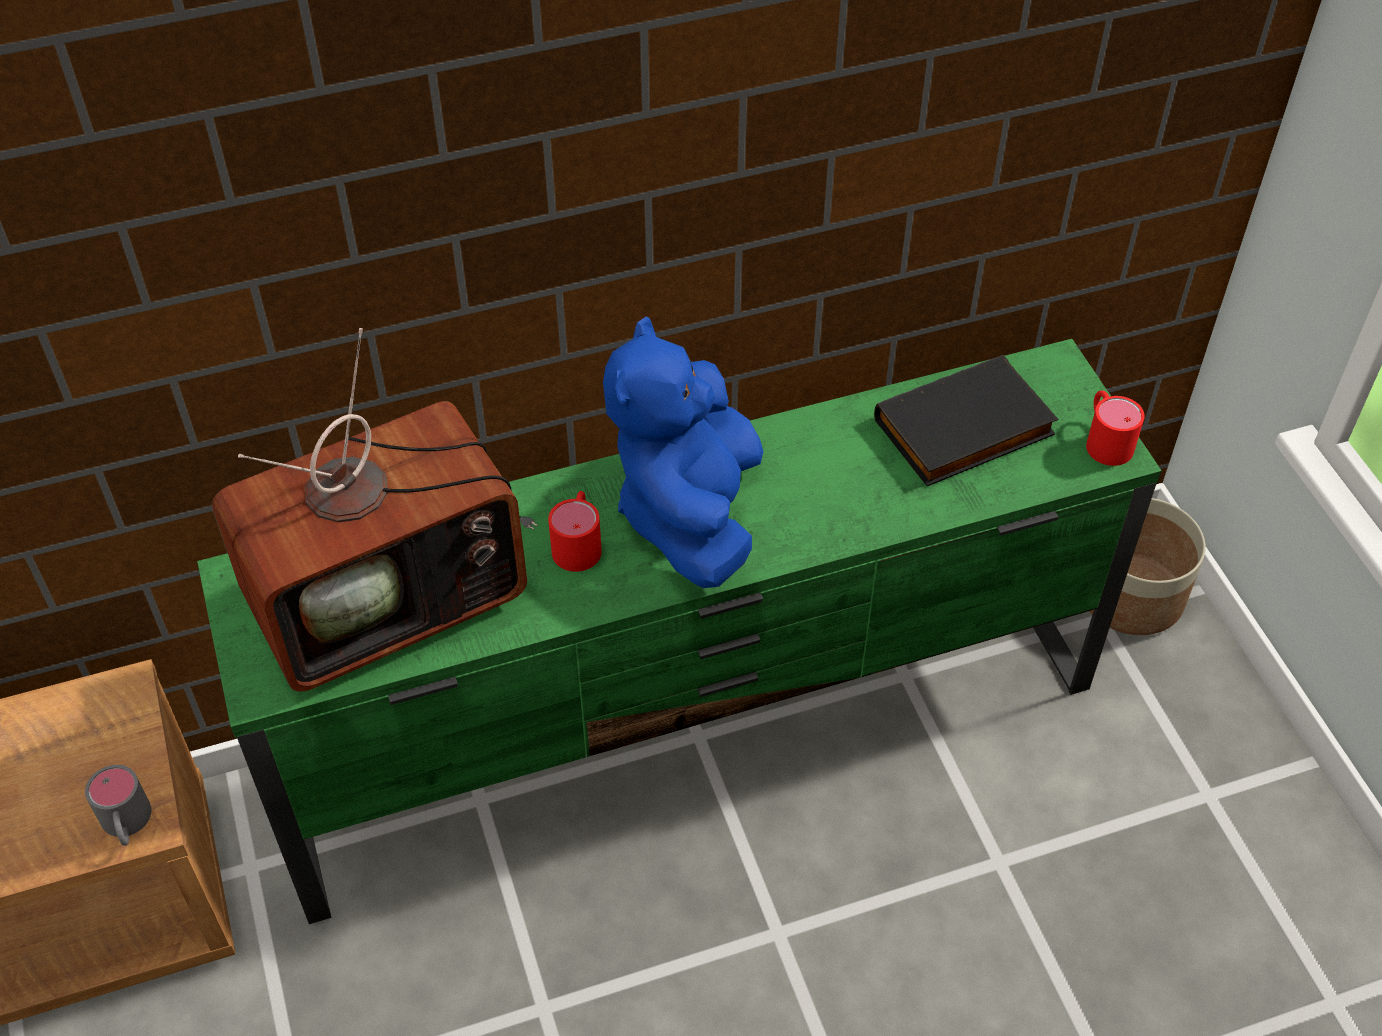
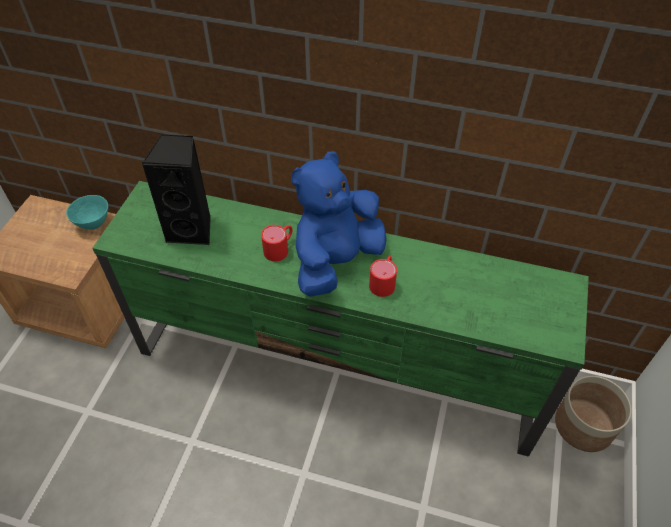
camera: 35 degrees right, 0 degrees up
(99, 709) = (93, 224): none -> turquoise bowl
(126, 825) = (64, 271): grey mug -> none
(392, 593) = (192, 229): television -> black speaker
(965, 430) = (495, 291): black book -> none
(1105, 439) = (565, 333): red mug -> red mug (384, 281)

